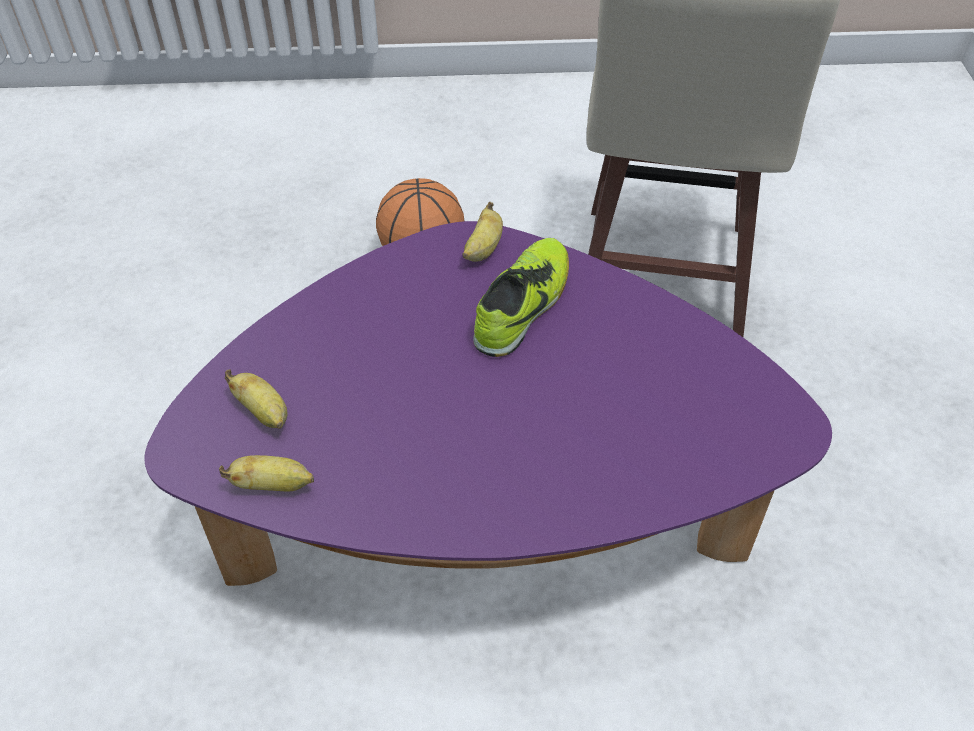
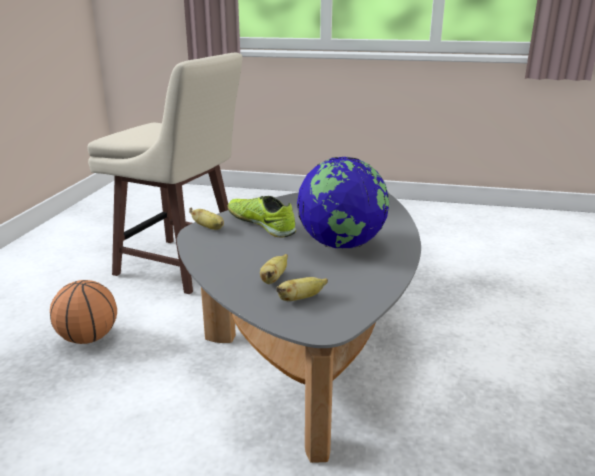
camera: 75 degrees left, 25 degrees down
(273, 485) = (360, 299): banana -> banana (274, 279)
(472, 431) = (341, 244): none -> globe
(485, 510) = (309, 345): purple coffee table -> grey coffee table

